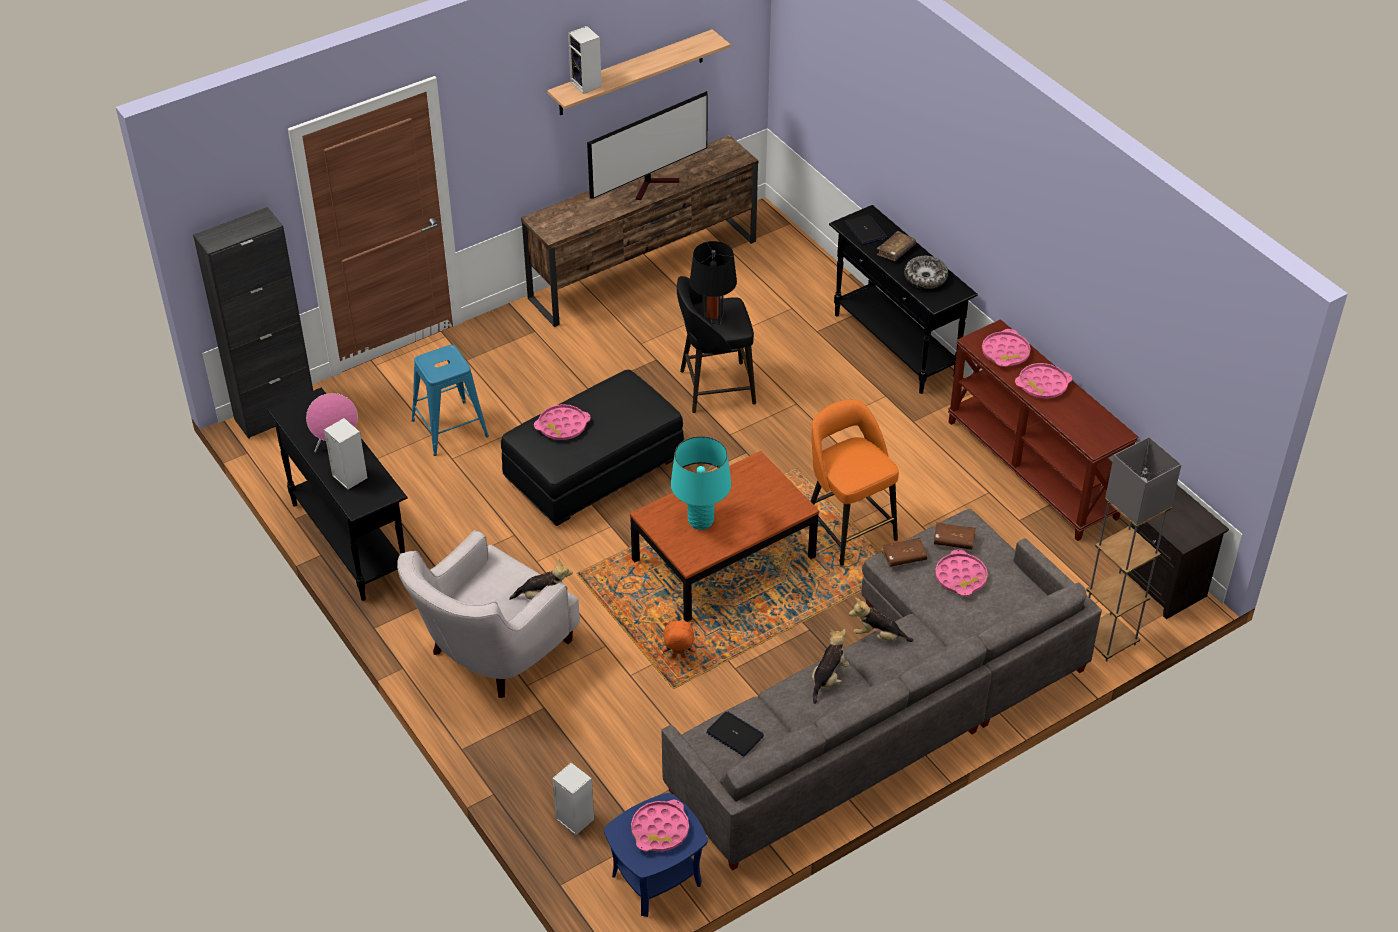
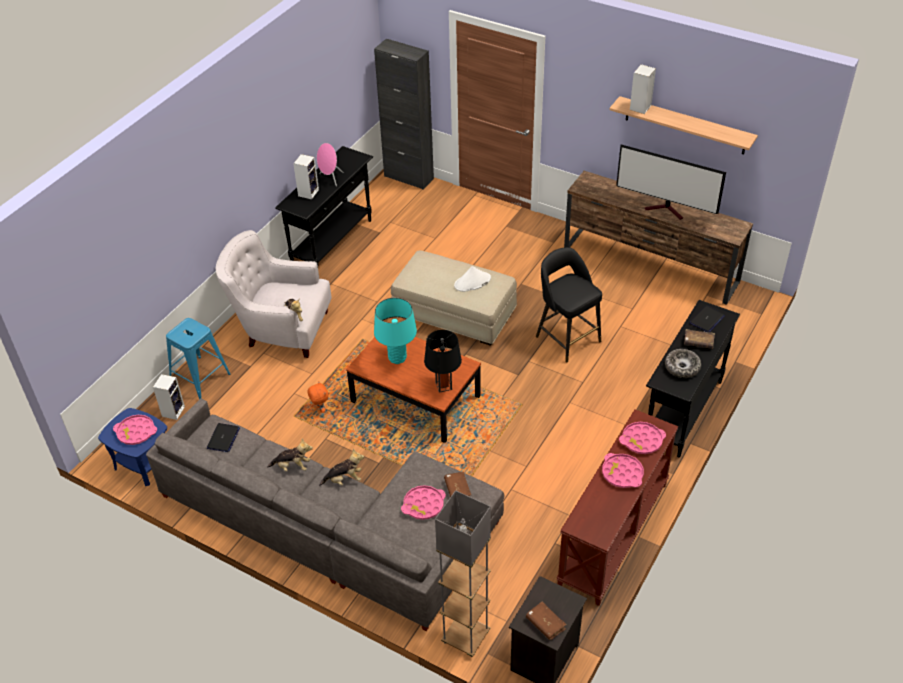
camera: 65 degrees right, 0 degrees up
(449, 428) = (444, 242): blue stool -> blue stool (199, 378)
(562, 426) = (439, 269): pink tray -> none
(594, 468) = (454, 312): black ottoman -> beige ottoman
(612, 406) = (472, 282): none -> white hat
(712, 318) = (568, 286): black table lamp -> black table lamp (443, 386)
(848, 529) = (481, 450): orange stool -> none
(878, 636) = (344, 479): plush toy -> plush toy turned 90 degrees clockwise
(904, 557) = (425, 468): brown book -> brown book (545, 624)

